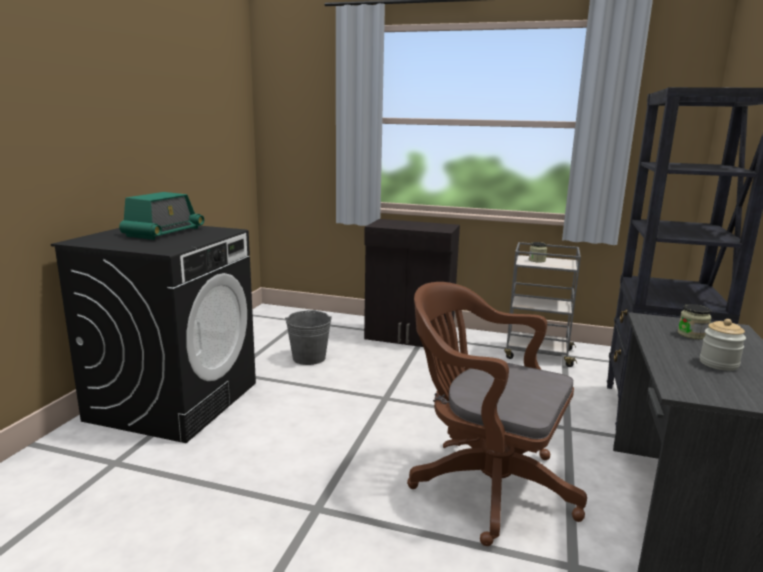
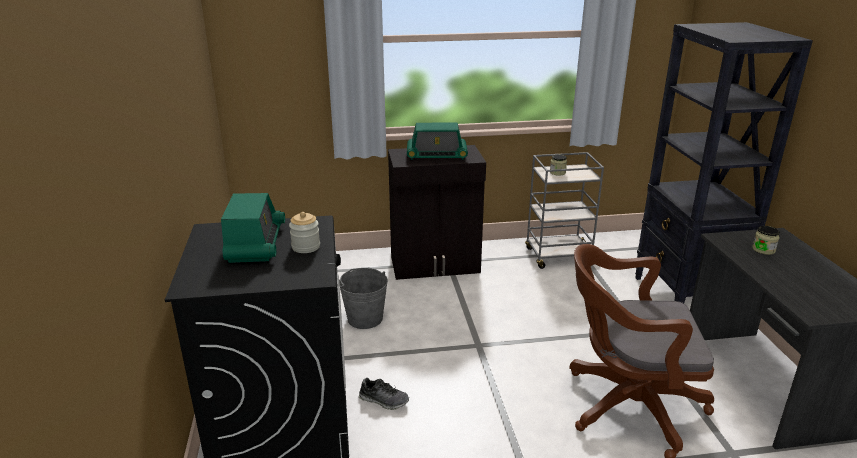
camera: 25 degrees left, 10 degrees up
(260, 413) = (383, 400): none -> shoe
(413, 225) = (436, 155): none -> radio
(718, 364) = (806, 278): jar -> jar (306, 247)

